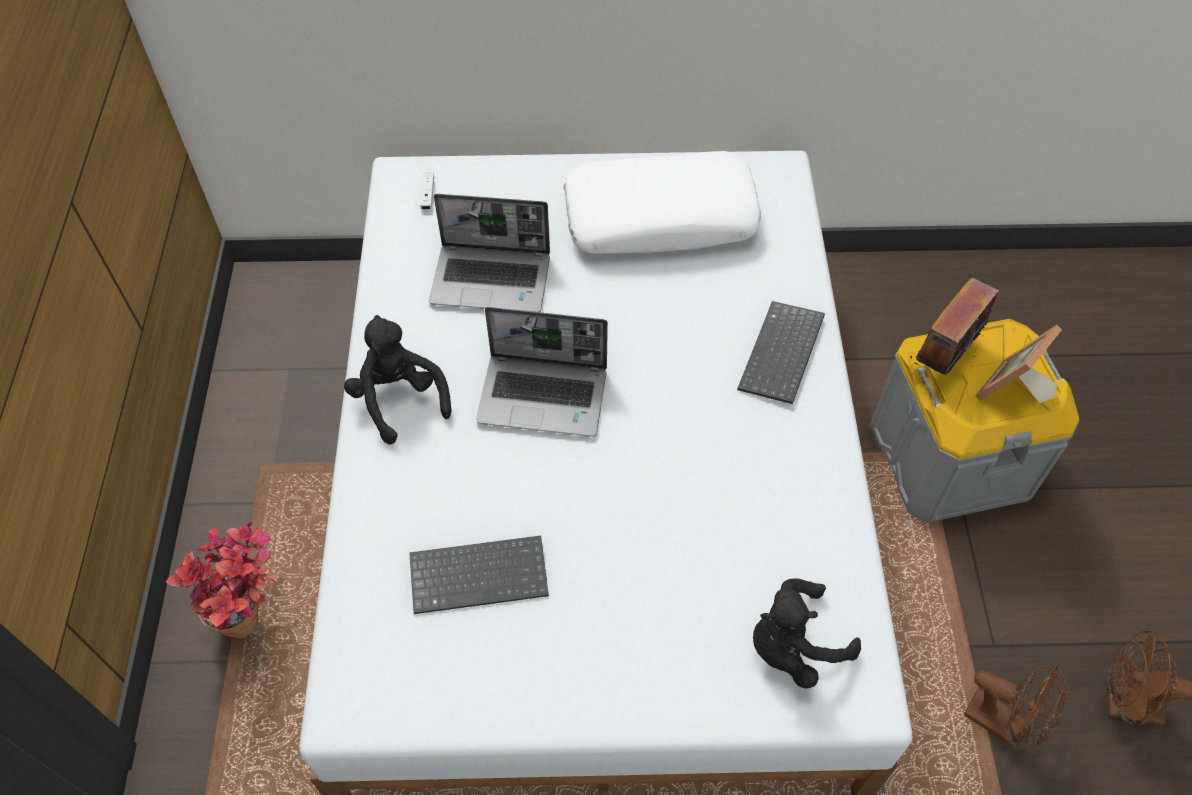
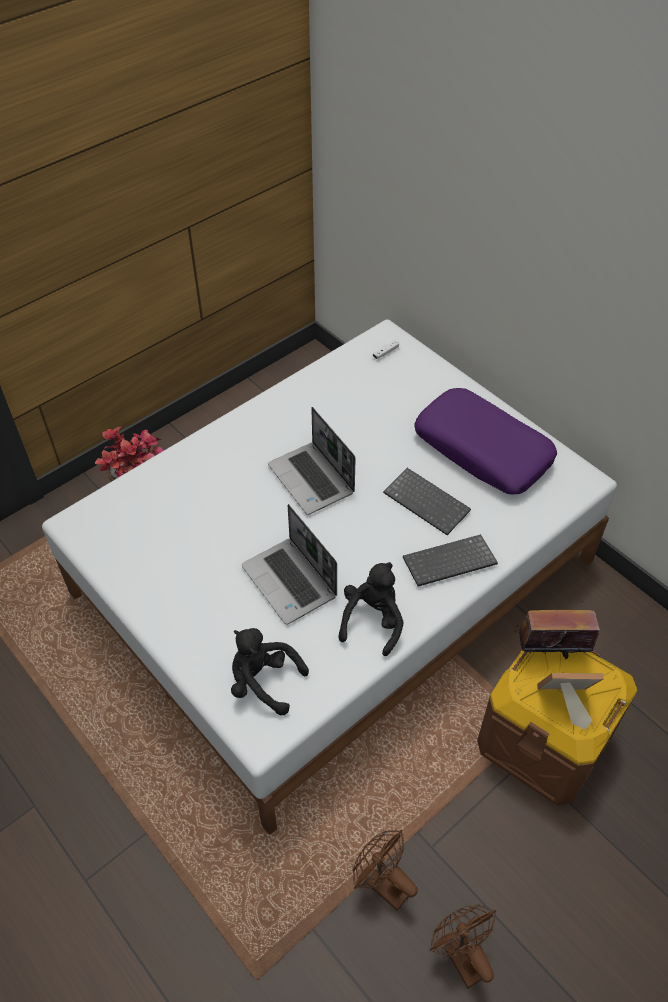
camera: 50 degrees right, 5 degrees down
(399, 399) = (252, 427): black plush toy -> black plush toy (372, 620)
(480, 573) = (186, 524): keyboard -> keyboard (428, 502)
(492, 279) = (362, 412): laptop -> laptop (291, 582)
(660, 217) = (483, 450): white pillow -> purple pillow
(950, 457) = (544, 740): grey storage box -> brown storage box
(1003, 723) = (382, 883): brown fan -> brown fan turned 135 degrees clockwise

